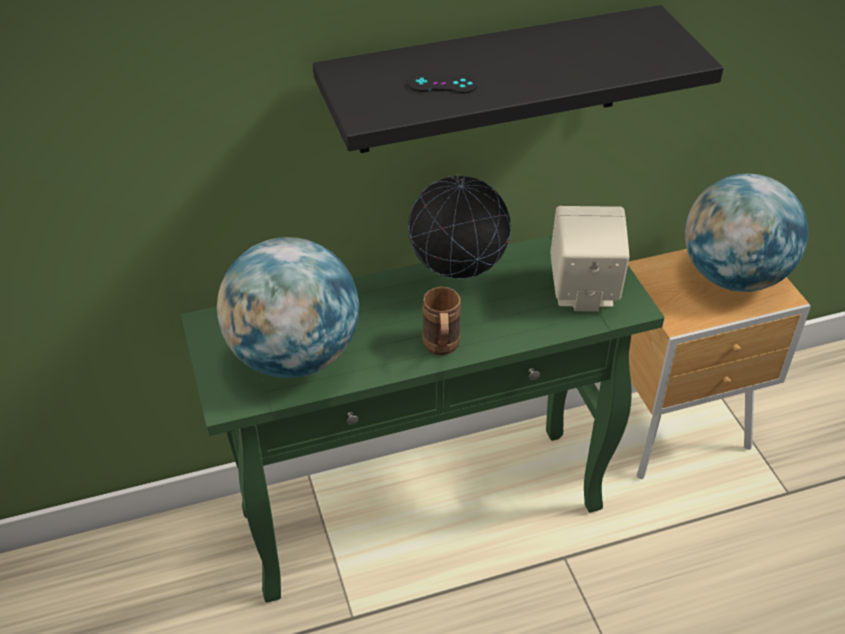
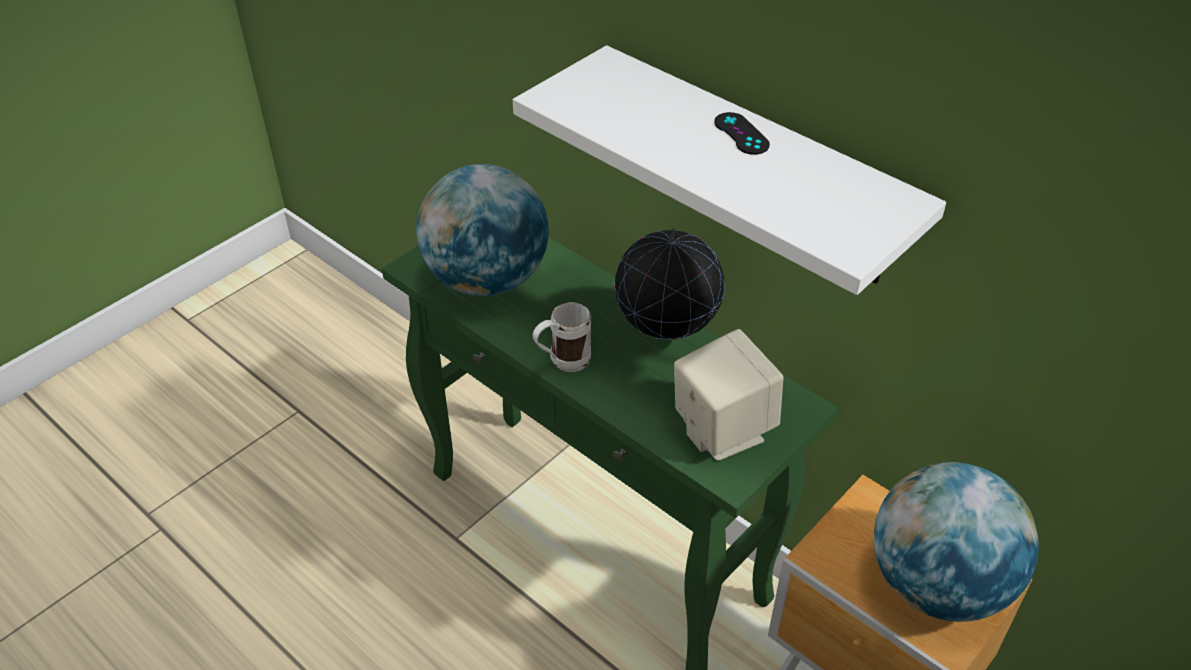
camera: 60 degrees right, 0 degrees up
(441, 349) = (562, 362): brown mug -> white mug
(442, 84) = (637, 117): black game controller -> black game controller (741, 134)
(491, 81) = (755, 167): black shelf -> white shelf

